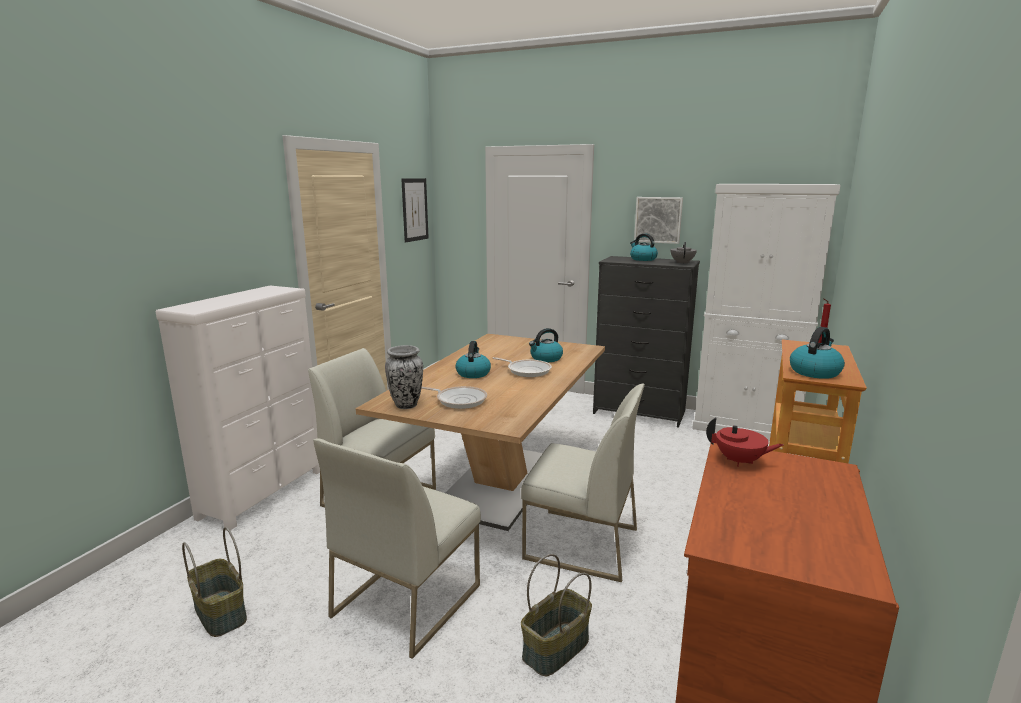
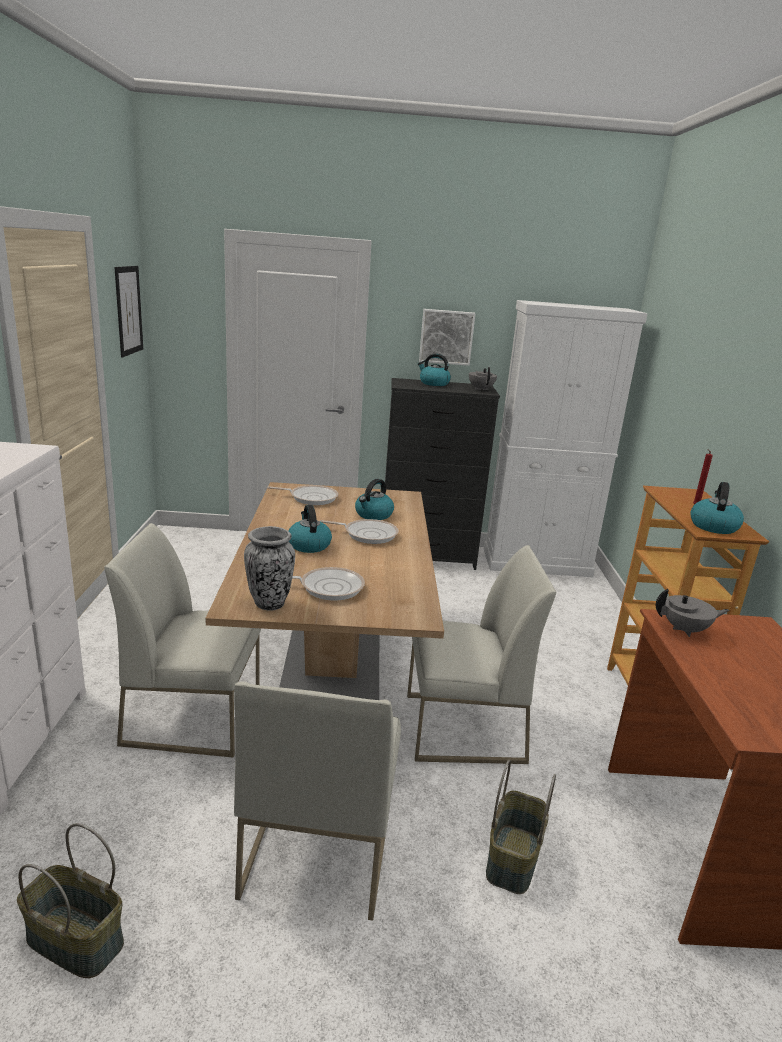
camera: 25 degrees left, 5 degrees up
(507, 345) = (311, 498): none -> frying pan
(739, 461) = (685, 630): red teapot -> grey teapot

